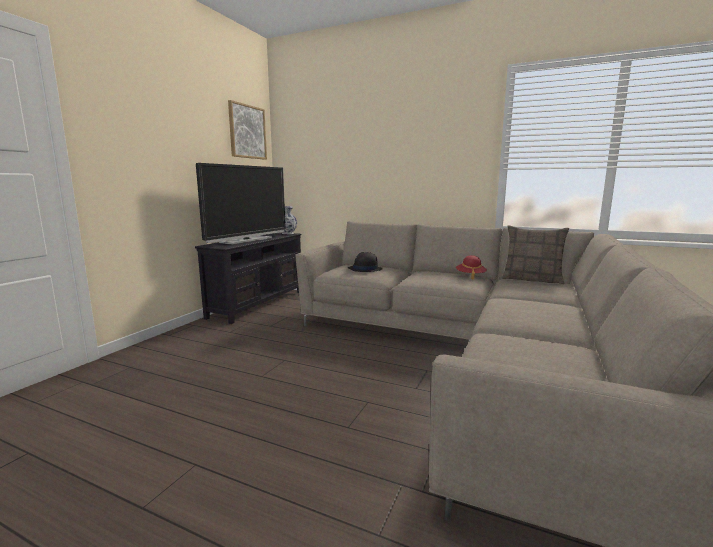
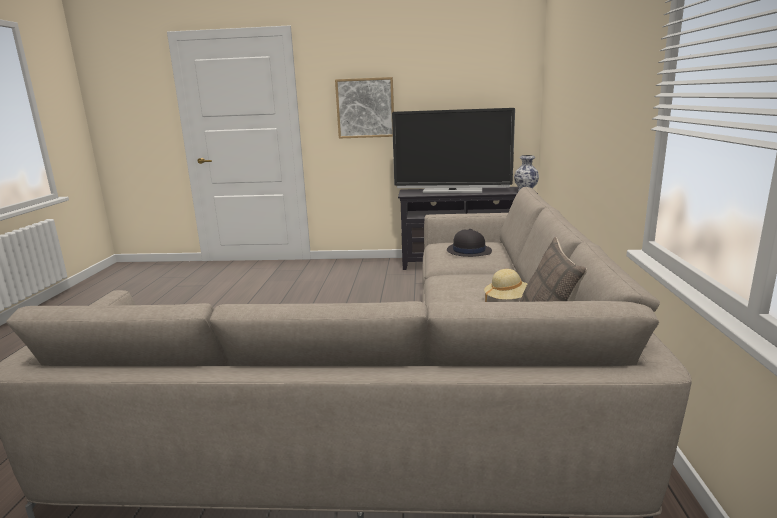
camera: 70 degrees right, 5 degrees up
(247, 132) = (494, 65): picture -> picture (365, 108)
(470, 276) = (507, 300): red hat -> beige hat

